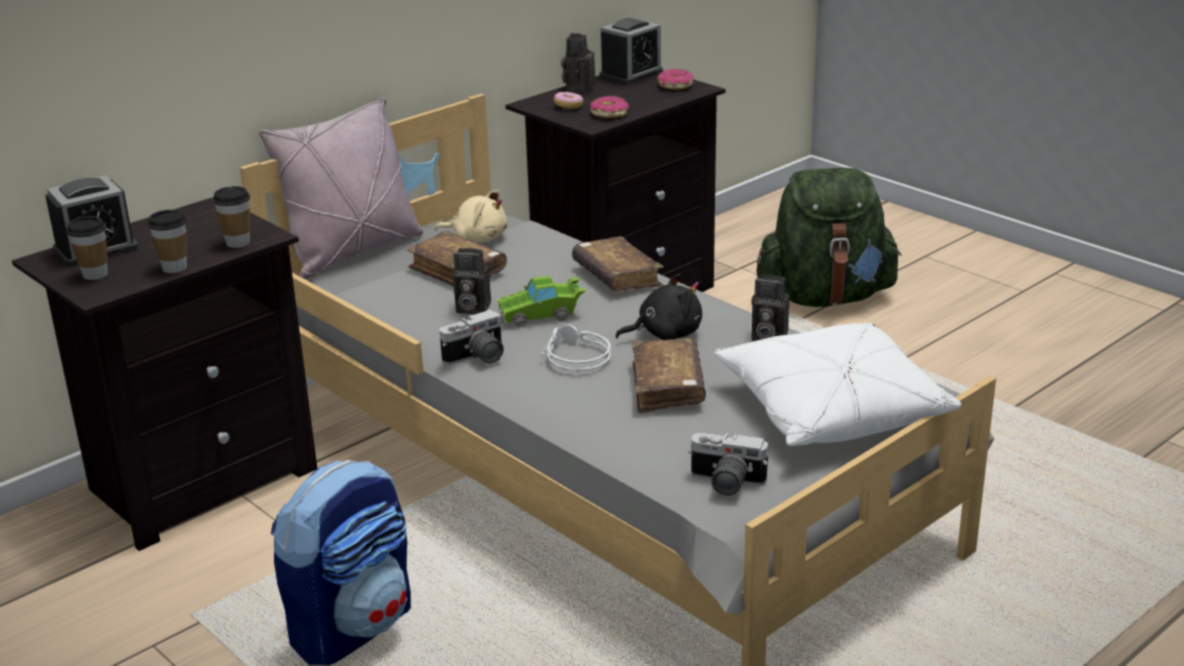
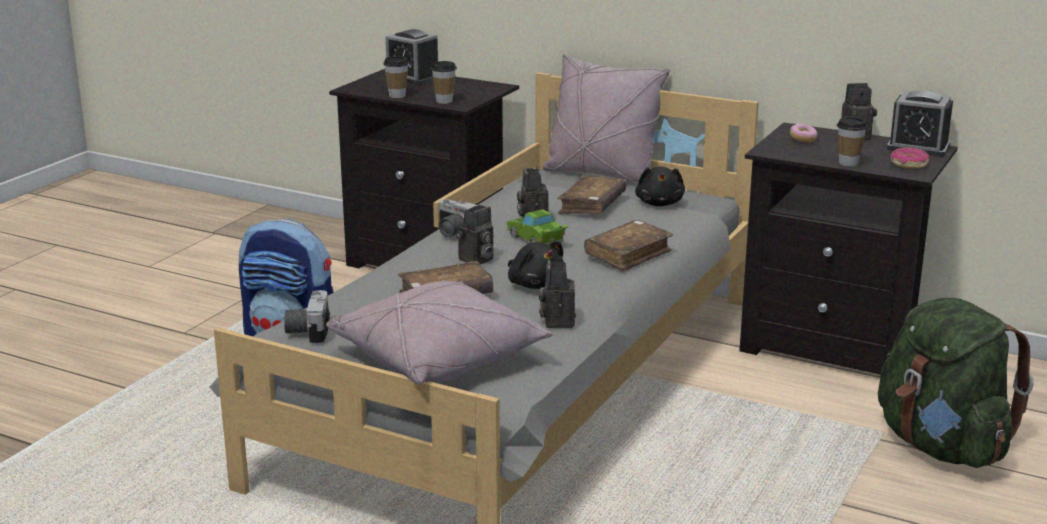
camera: 70 degrees right, 5 degrees down
(95, 274) = (377, 84): cup -> cup (848, 163)
(477, 239) = (659, 203): beige plush toy -> black plush toy
(574, 356) = (476, 260): grey headphones -> camera
(609, 114) = (802, 153): donut -> none
(830, 411) = (440, 358): white pillow -> purple pillow

